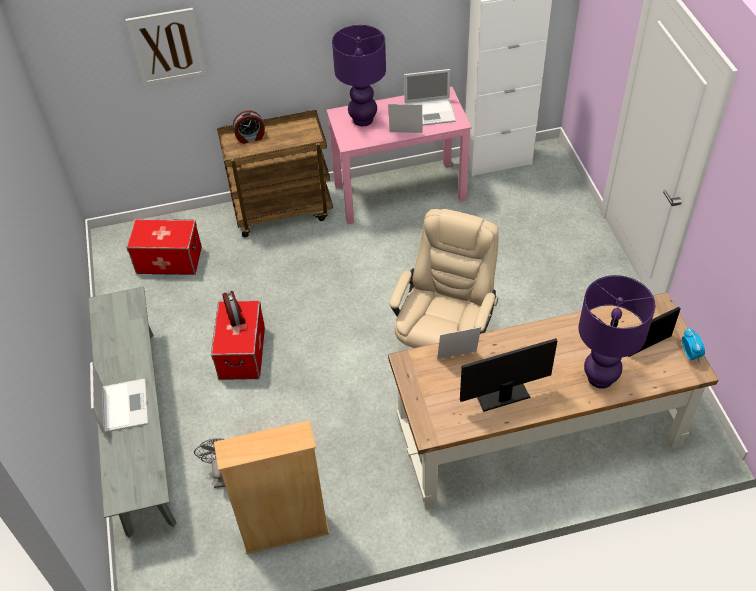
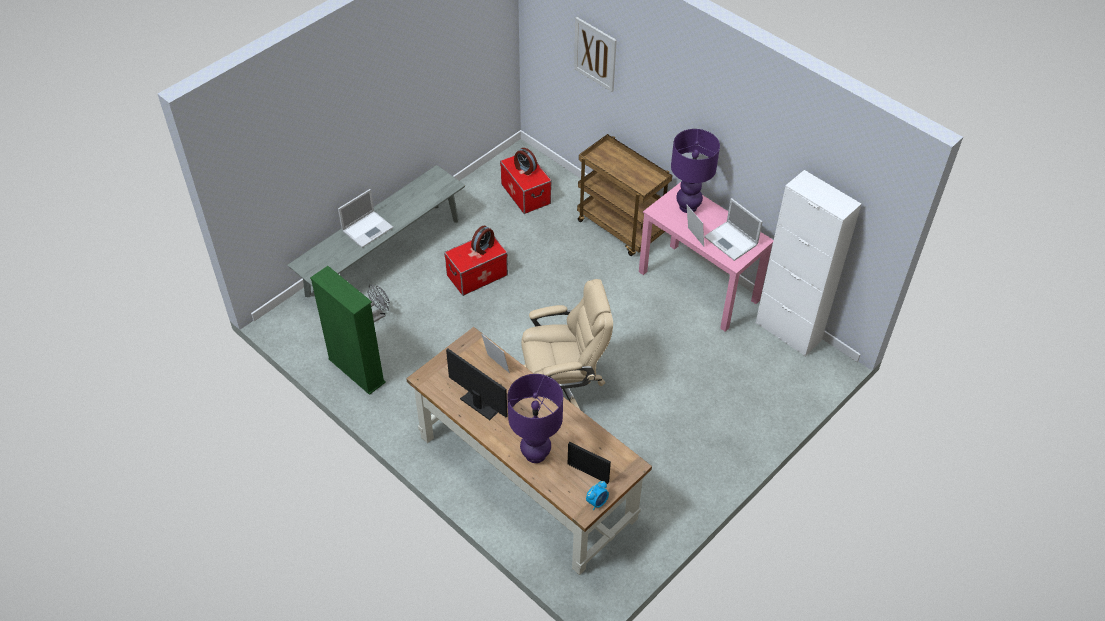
camera: 55 degrees right, 0 degrees up
(250, 137) = (617, 157): alarm clock -> alarm clock (525, 169)
(285, 532) = (356, 371): beige bookcase -> green bookcase

